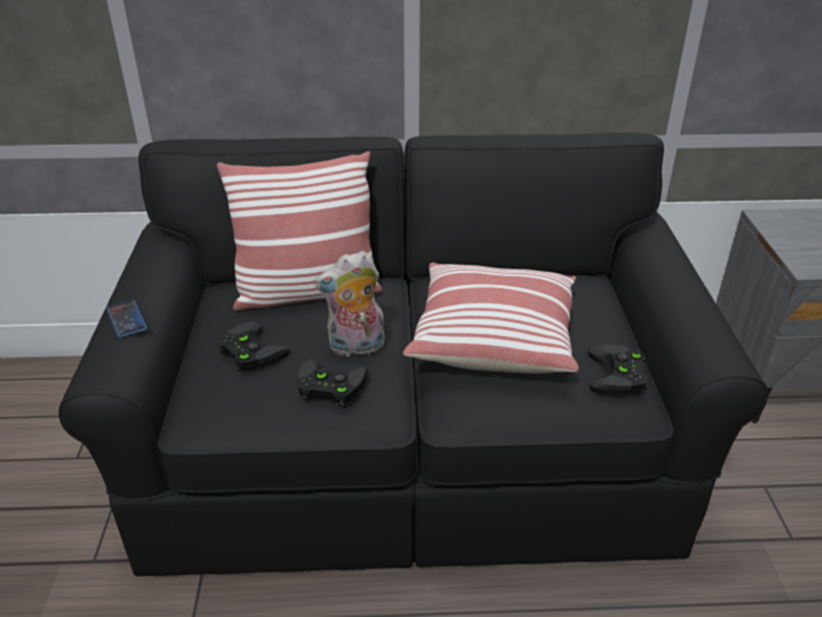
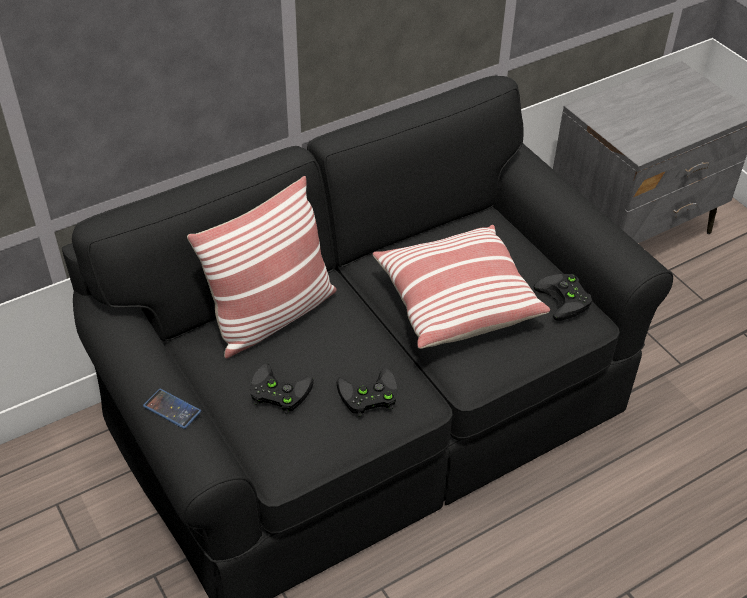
camera: 30 degrees left, 10 degrees up
(355, 348) = (359, 353): plush toy -> none

